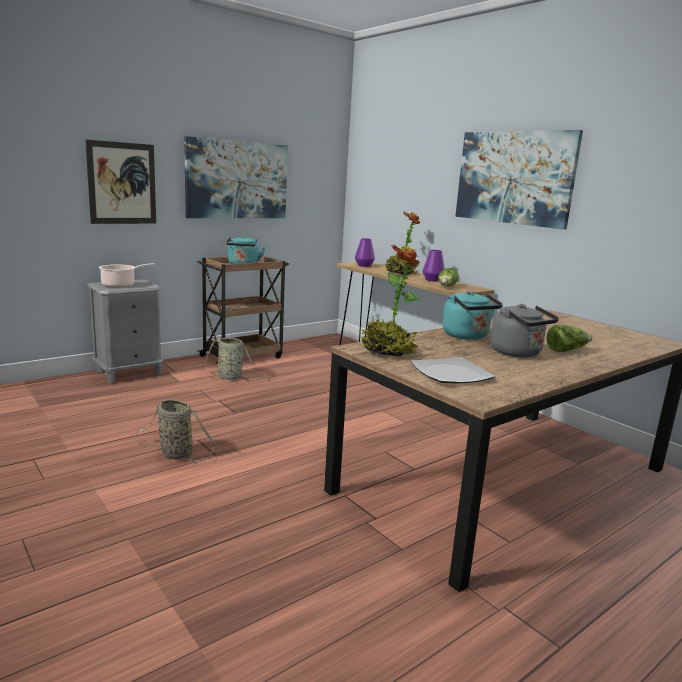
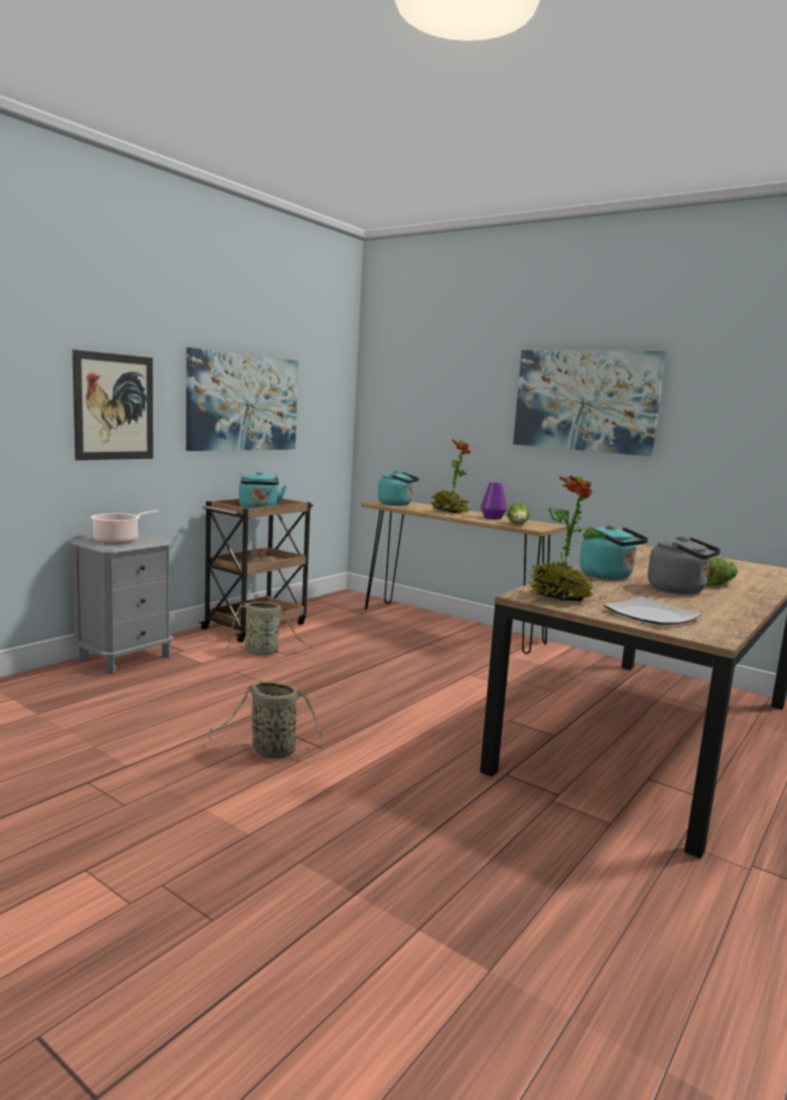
camera: 15 degrees left, 5 degrees down
(364, 265) = (397, 504): purple vase -> turquoise kettle

